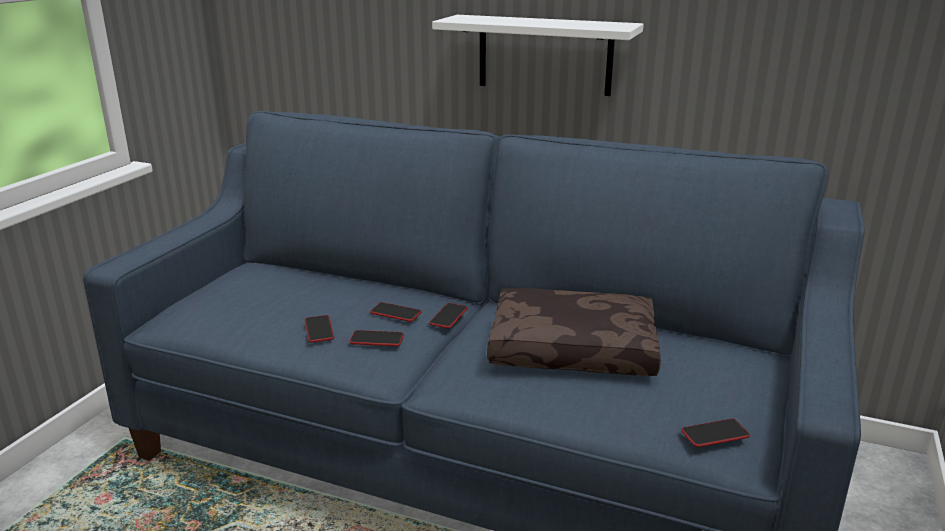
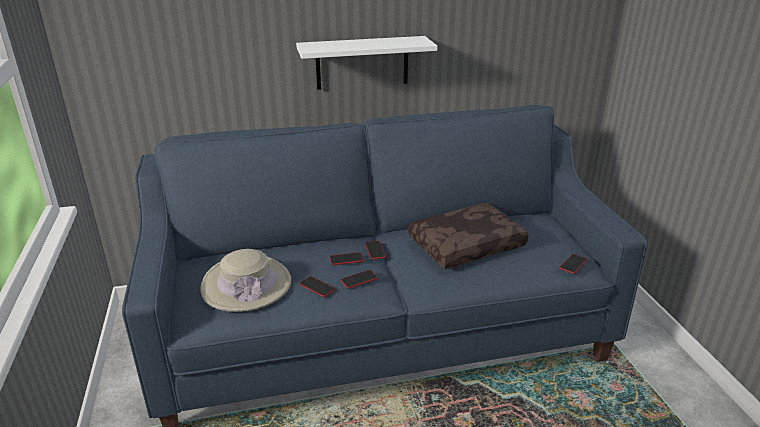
camera: 35 degrees left, 5 degrees up
(256, 301) = (246, 284): none -> beige hat

